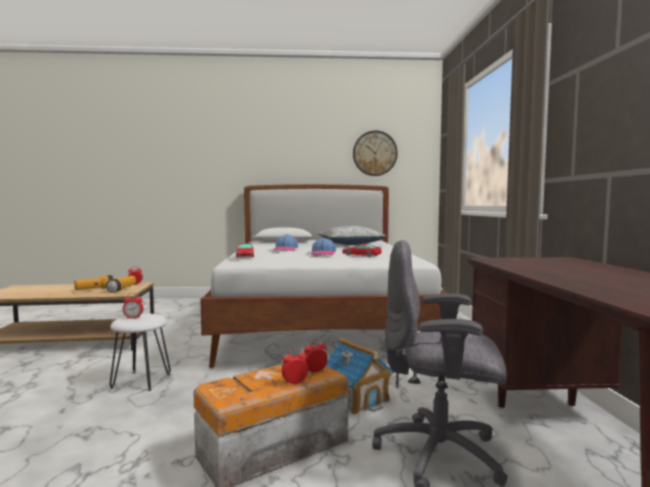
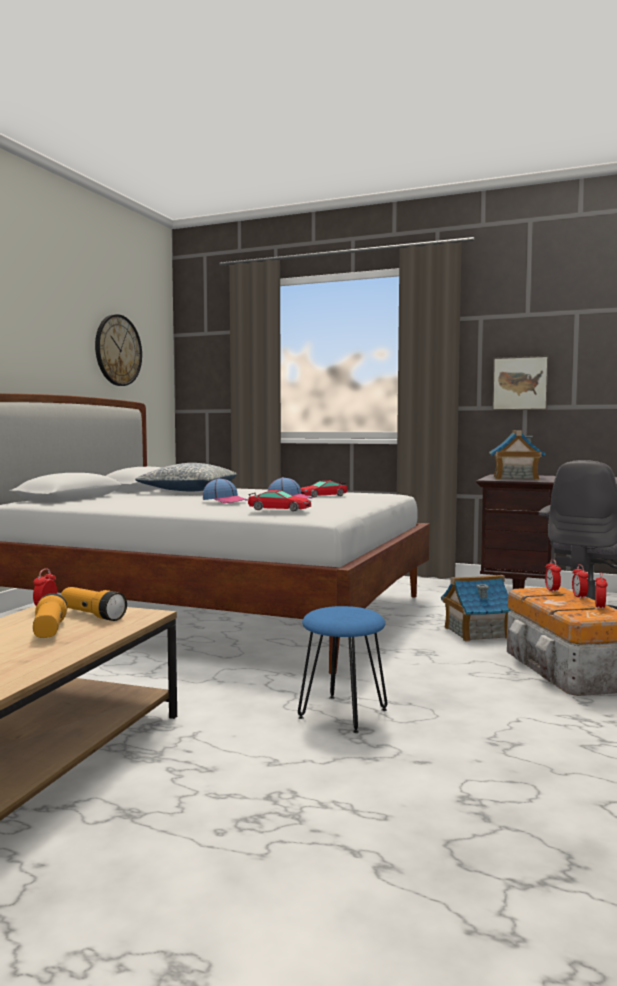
camera: 65 degrees left, 0 degrees up
(133, 318) = (344, 614): alarm clock -> alarm clock (600, 607)
(141, 380) = (342, 713): white stool -> blue stool
(523, 262) = (515, 478): none -> toy house
(603, 143) = (520, 383): none -> picture

